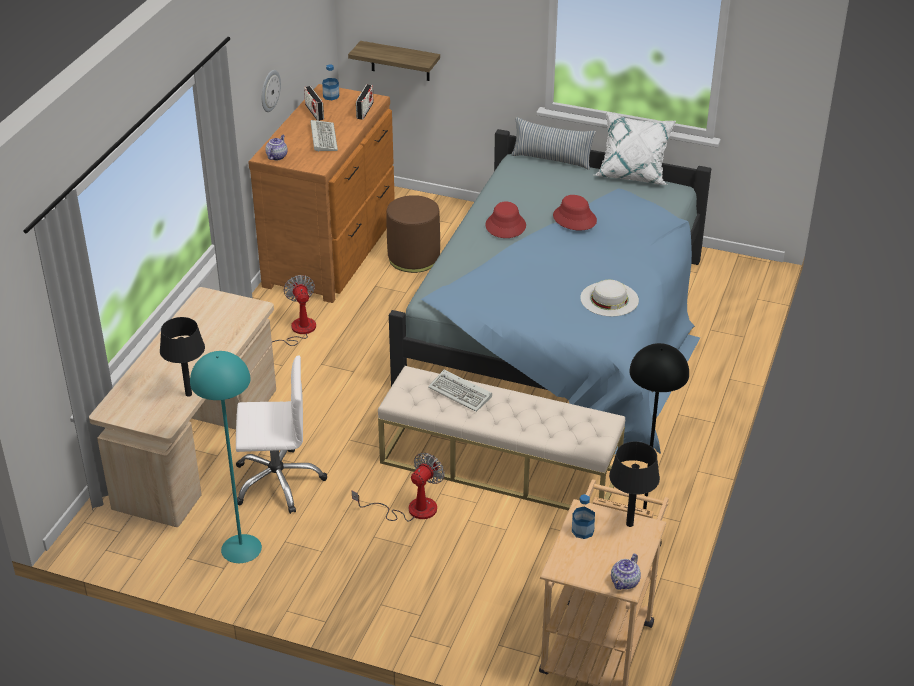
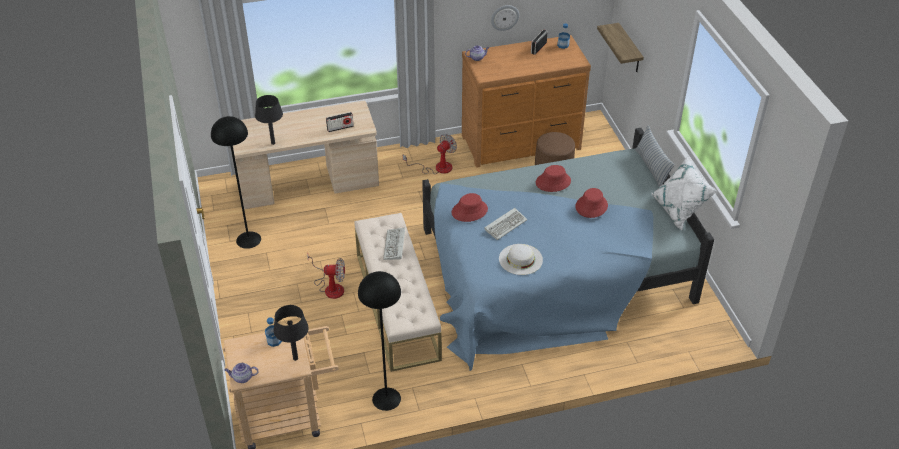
camera: 55 degrees right, 5 degrees up
(241, 548) = (248, 239): turquoise floor lamp -> black floor lamp
(277, 481) = (309, 226): white office chair -> none
(323, 137) = (515, 63): keyboard -> keyboard (506, 224)
(365, 110) = (563, 64): radio -> radio (340, 128)
(493, 299) = (469, 211): none -> red hat

